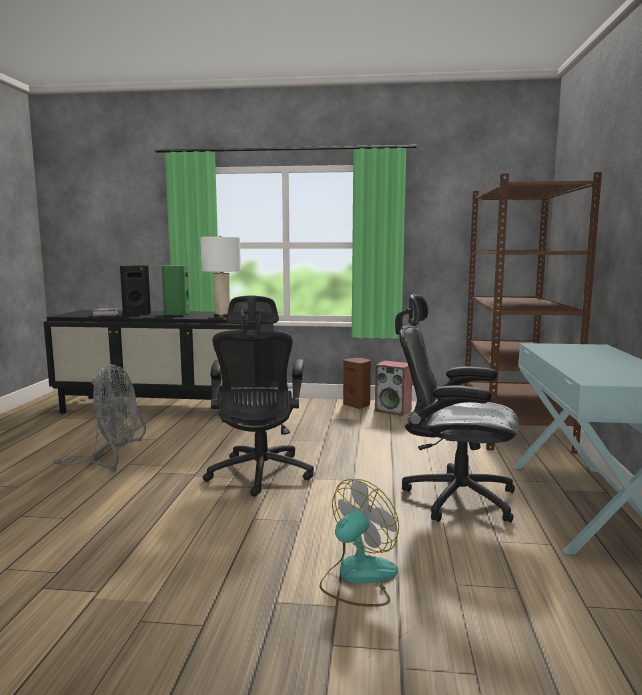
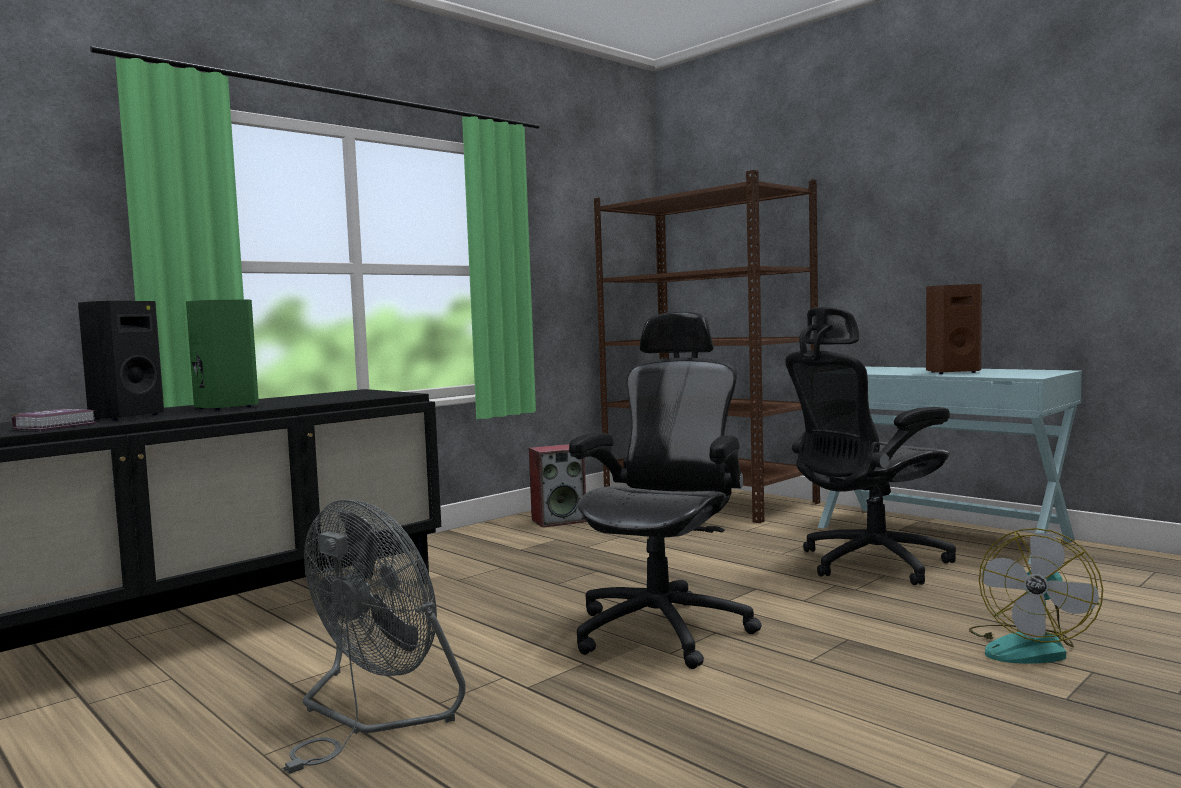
camera: 50 degrees left, 5 degrees down
(222, 316) = (336, 398): white table lamp -> none
(259, 476) = (665, 628): office chair -> office chair turned 105 degrees counterclockwise
(357, 405) = (500, 528): brown speaker -> brown speaker (951, 372)
(358, 577) = (1029, 647): fan -> fan turned 135 degrees counterclockwise

